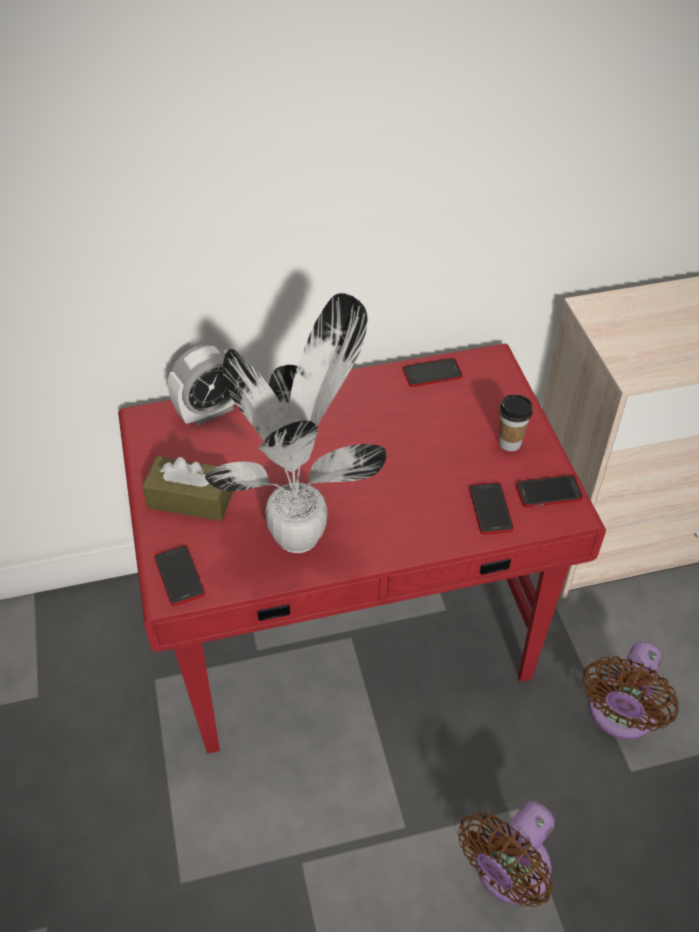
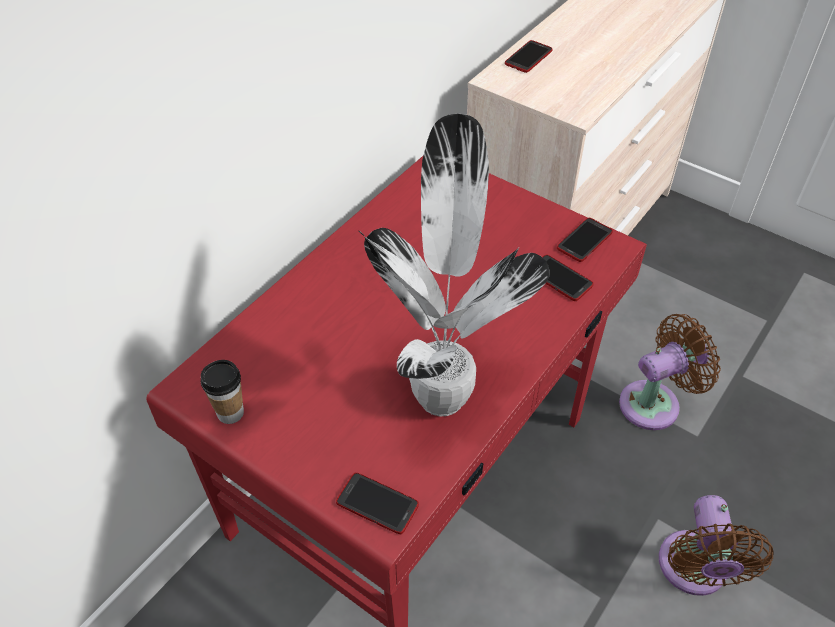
camera: 40 degrees left, 0 degrees up
(191, 499) = (312, 430): brown tissue box -> none
(210, 411) = (243, 342): alarm clock -> none
(432, 373) = (402, 200): phone -> phone (528, 57)
(509, 443) = (518, 221): cup -> cup (230, 413)
(619, 715) = (655, 403): brown fan -> brown fan turned 105 degrees counterclockwise

